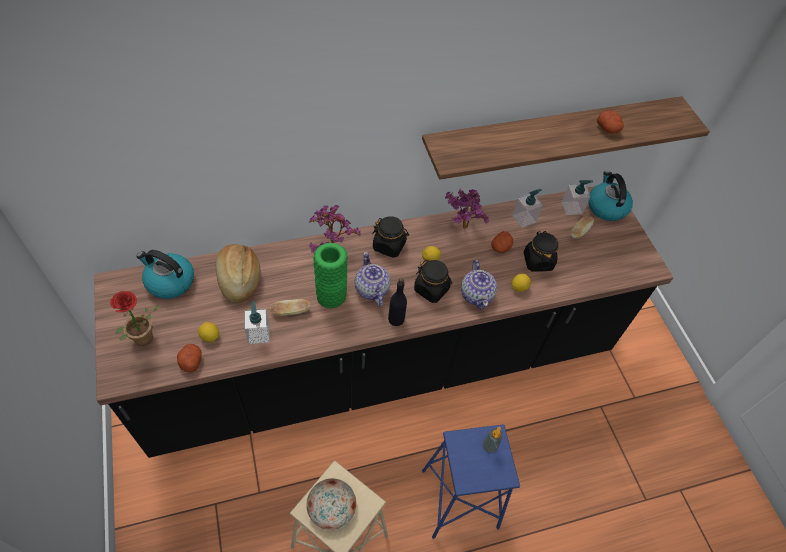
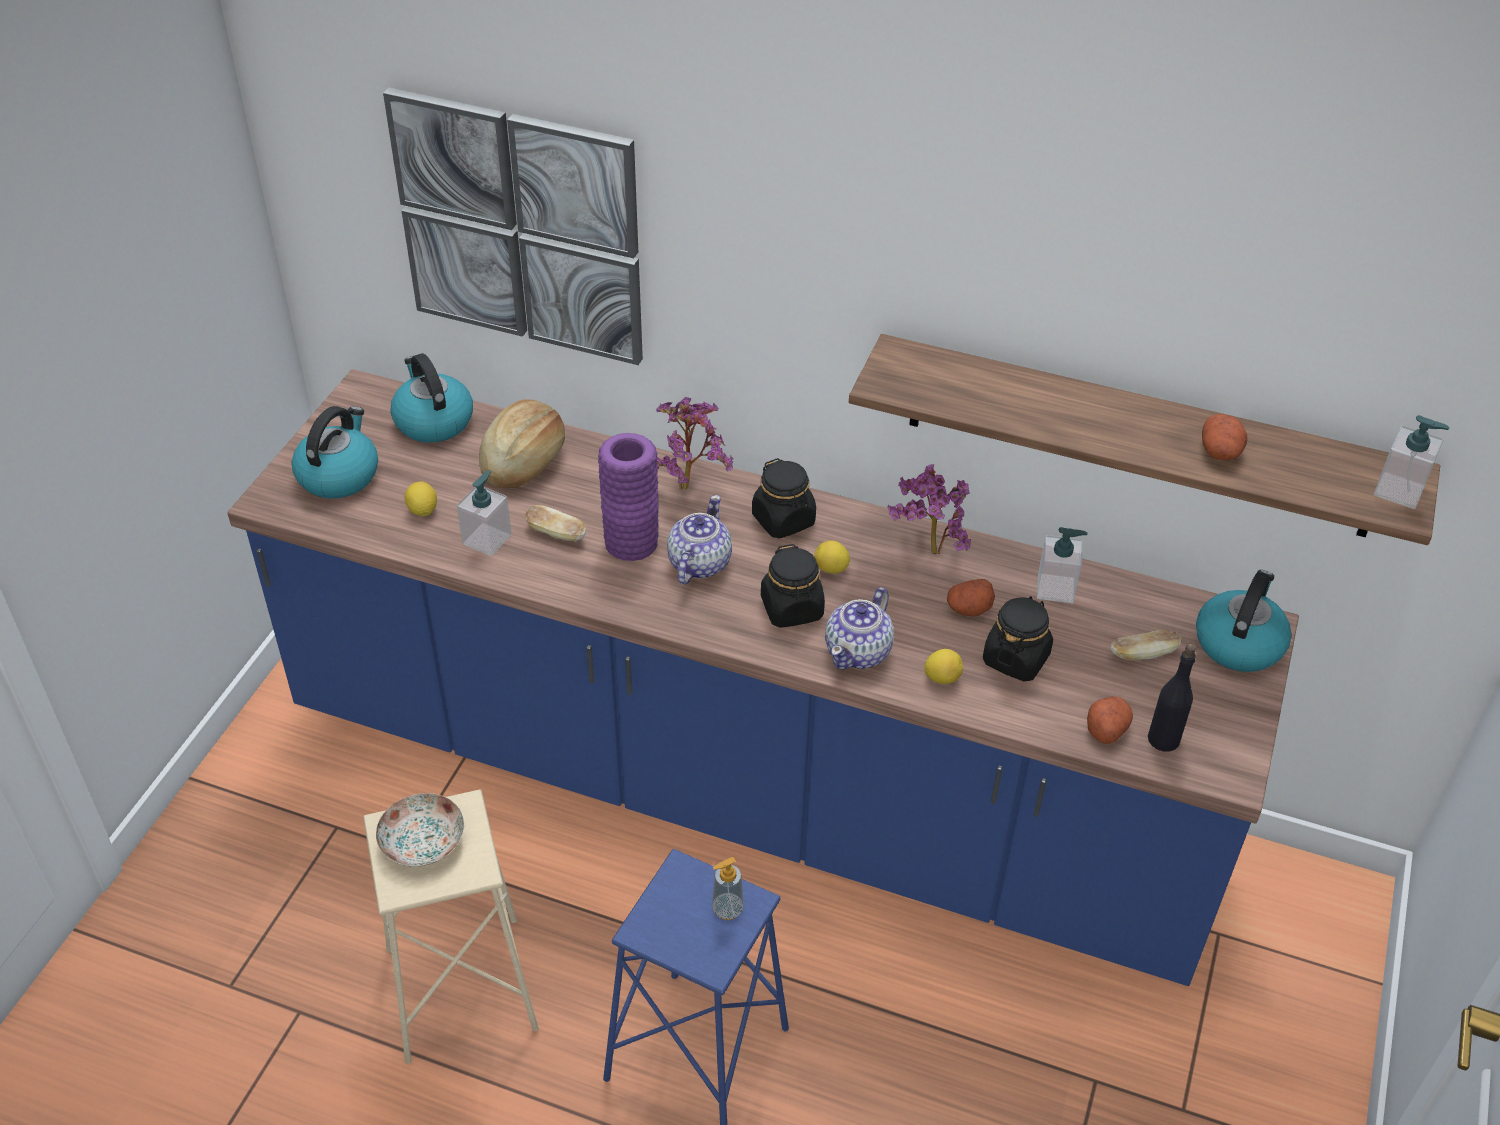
camera: 40 degrees right, 10 degrees down
(144, 341) = (339, 475): potted plant -> kettle
(191, 361) = (372, 526): potato -> potato (1106, 728)
(195, 156) = (520, 227): none -> picture
(331, 296) = (631, 543): green vase -> purple vase
(383, 365) = (745, 786): black counter -> blue counter
(396, 319) = (697, 619): black bottle -> black bottle (1163, 739)
(572, 208) = (1166, 614): soap dispenser -> soap dispenser (1399, 490)

